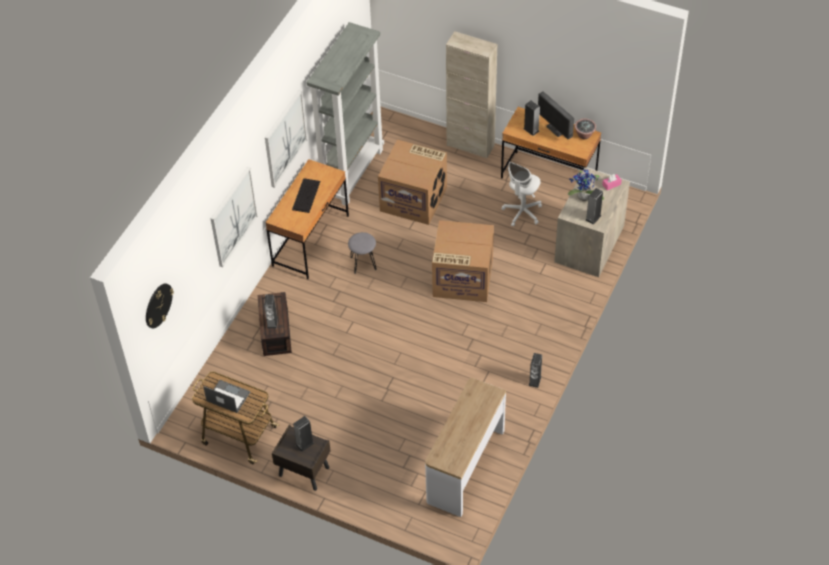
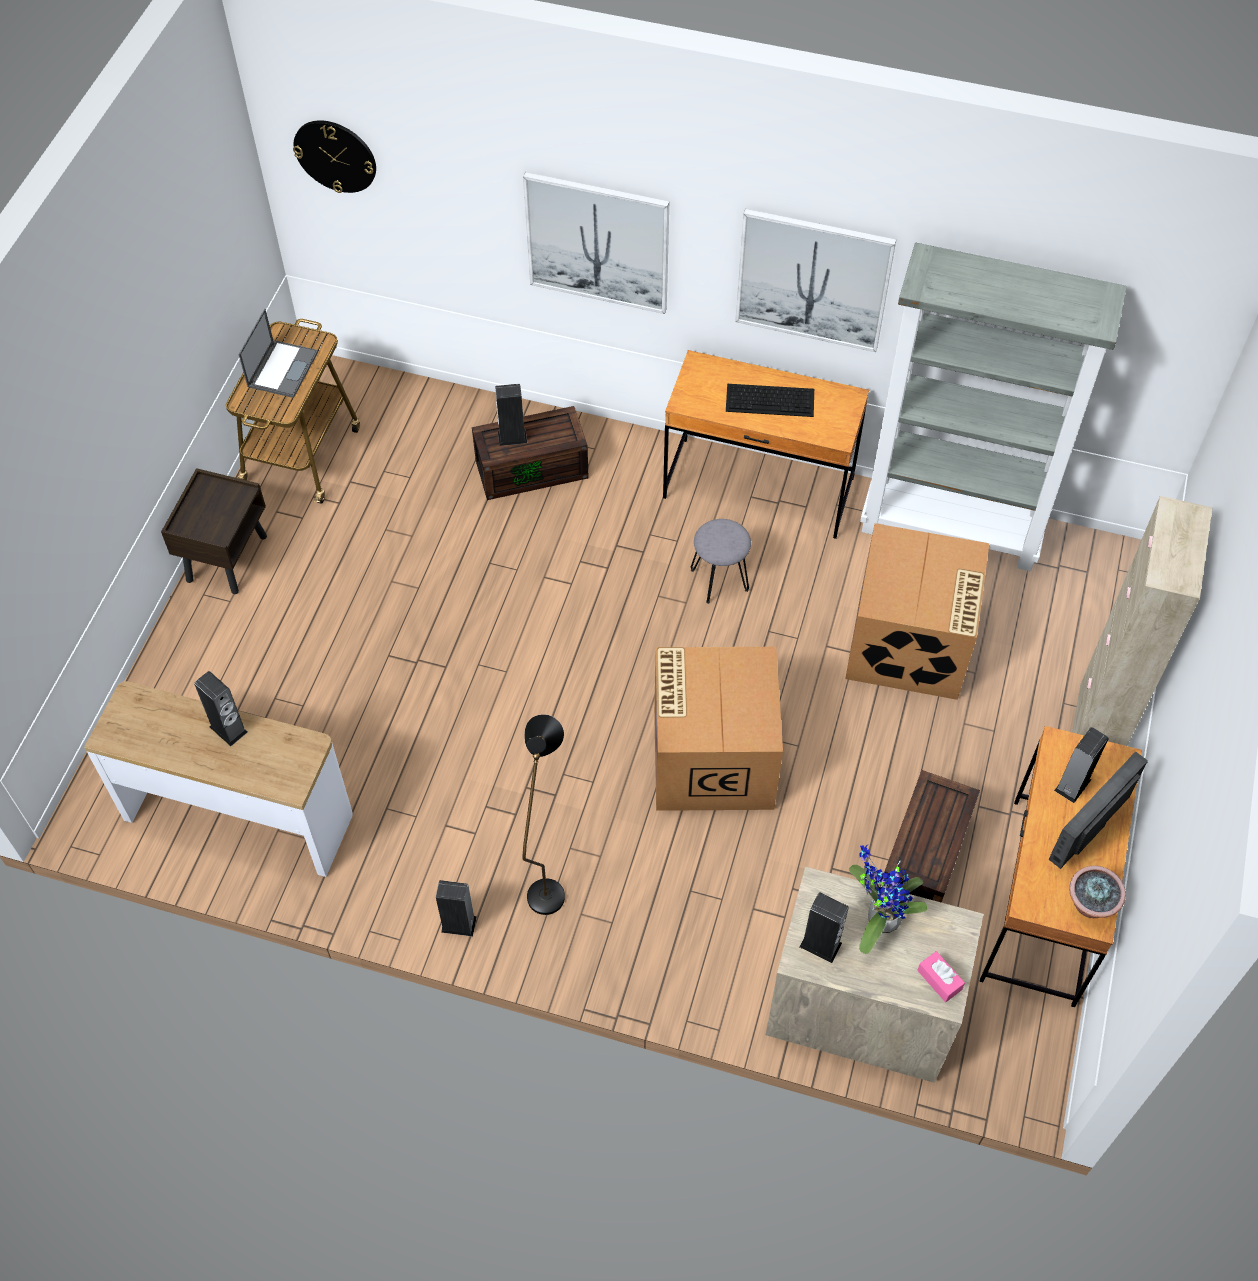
camera: 80 degrees right, 5 degrees up
(304, 444) = (218, 514): speaker -> speaker (228, 729)
(519, 345) = (548, 884): none -> black floor lamp
(522, 212) = (922, 855): white office chair -> brown storage box

